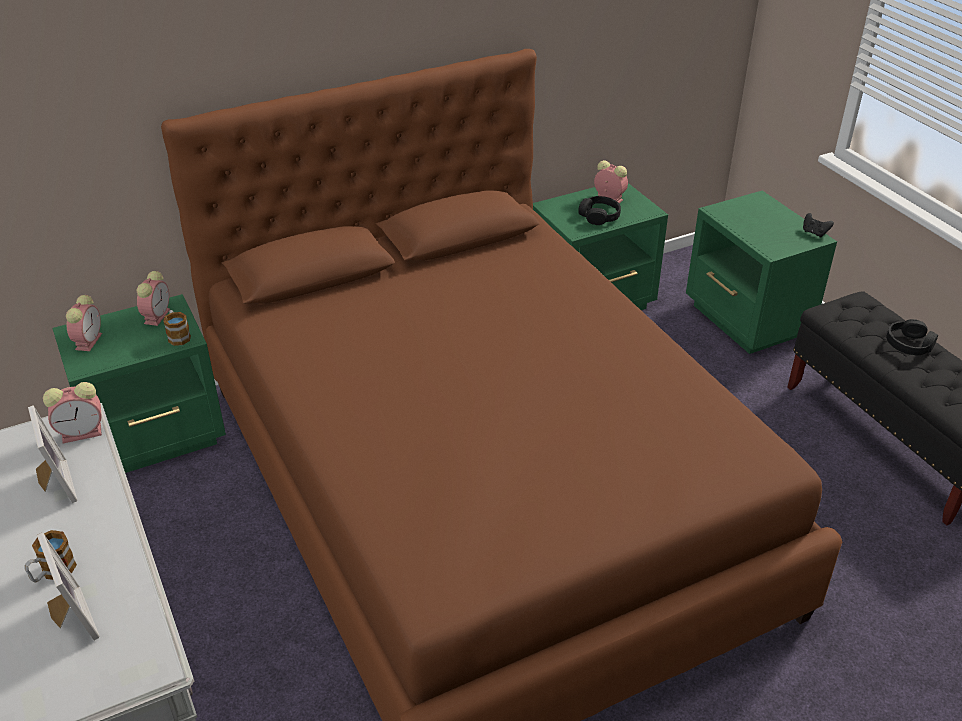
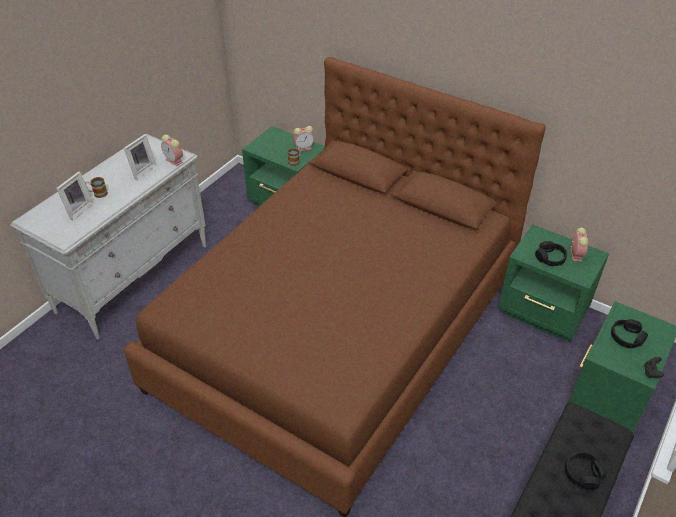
camera: 60 degrees right, 5 degrees up
(89, 340) = (271, 139): alarm clock -> none
(757, 224) = (627, 337): none -> black headphones

